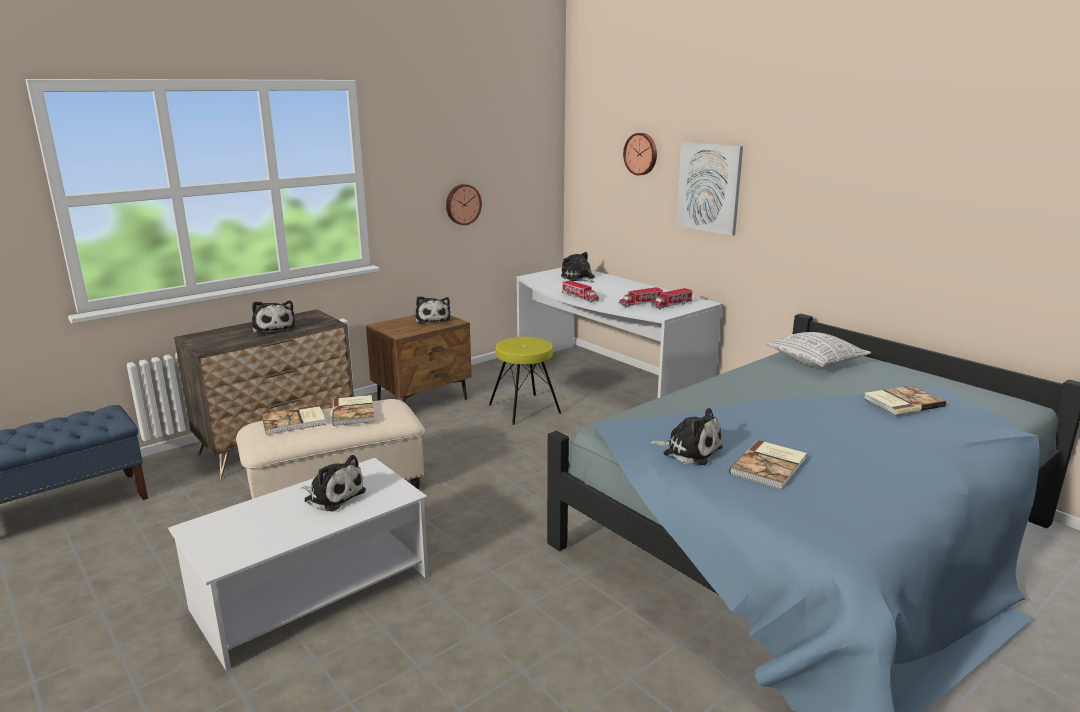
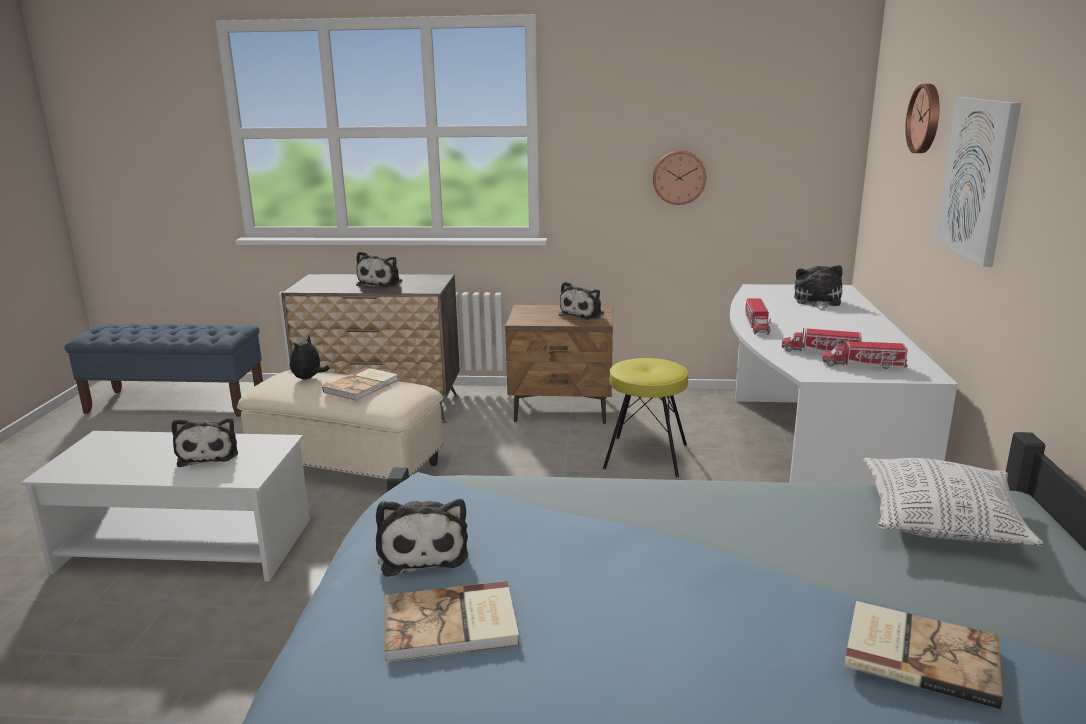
camera: 45 degrees right, 0 degrees up
(294, 422) = (308, 378): book -> plush toy

